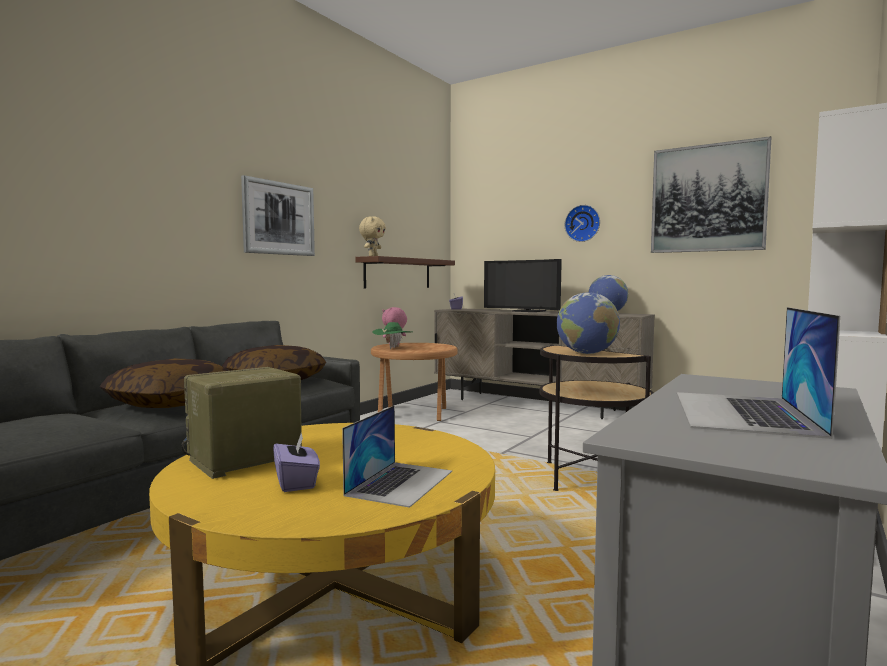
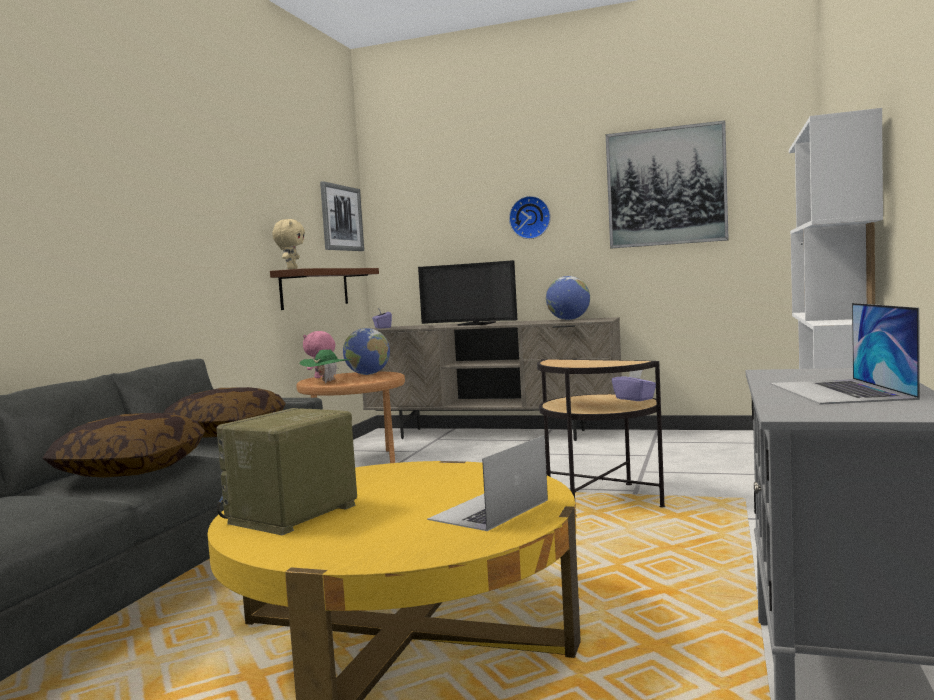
camera: 15 degrees left, 0 degrees up
(279, 218) = (186, 228): picture -> picture (341, 218)
(296, 482) = (381, 525): purple tissue box -> purple tissue box (634, 398)
(400, 482) = (489, 510): laptop -> laptop turned 150 degrees counterclockwise
(587, 353) = (594, 364): globe -> globe (368, 374)

